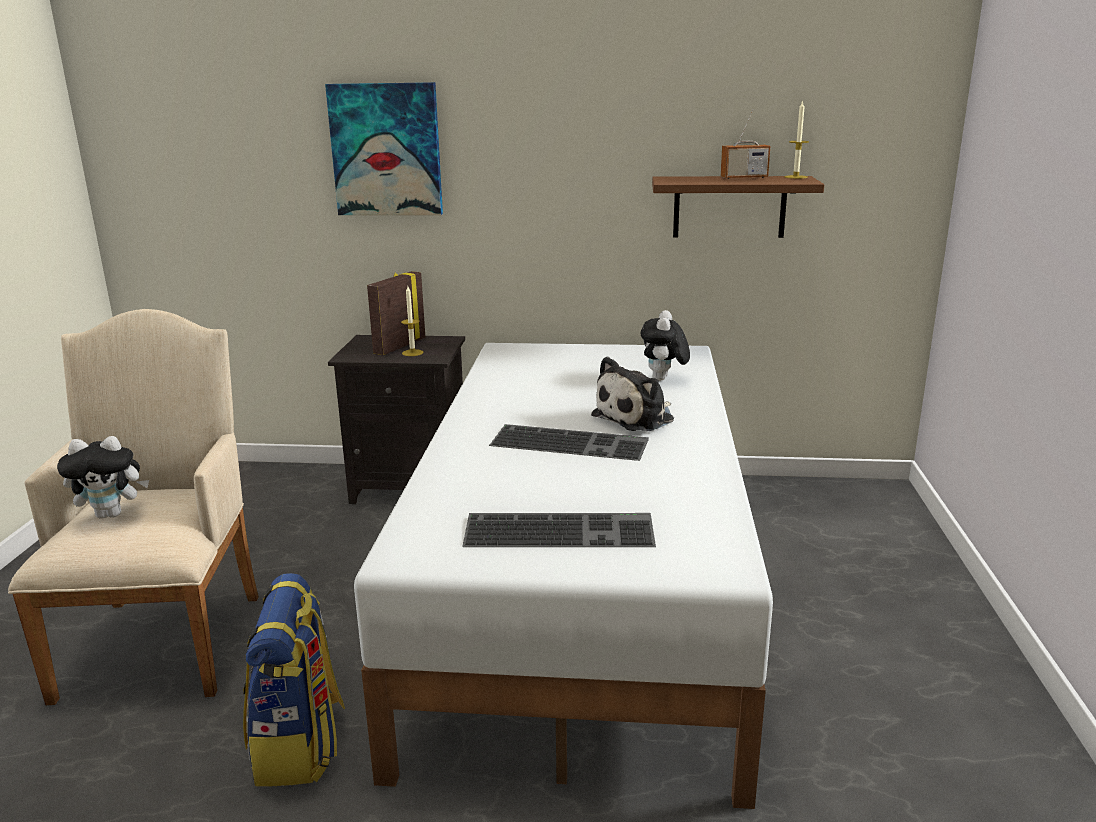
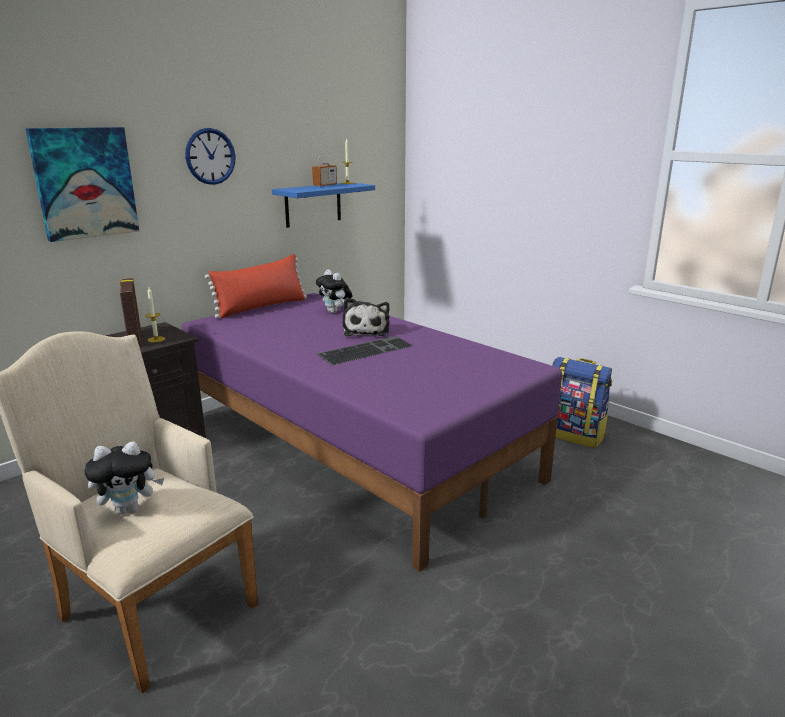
camera: 50 degrees left, 0 degrees up
(112, 514) = (130, 509): plush toy -> plush toy turned 45 degrees clockwise
(300, 745) = (354, 585): backpack -> backpack (575, 435)
(555, 123) = (210, 156): none -> wall clock
(561, 529) = (452, 380): keyboard -> none
(585, 588) = (355, 446): white bed -> purple bed
(598, 348) = (261, 307): none -> red pillow
(729, 207) = (313, 204): brown shelf -> blue shelf

